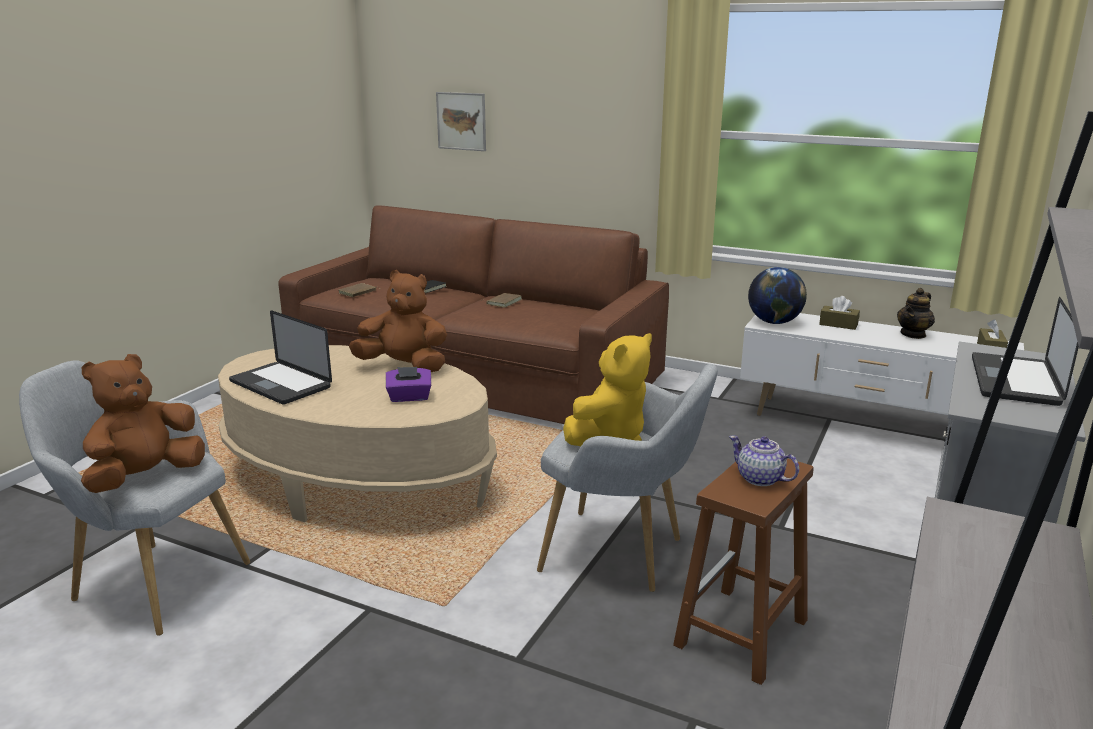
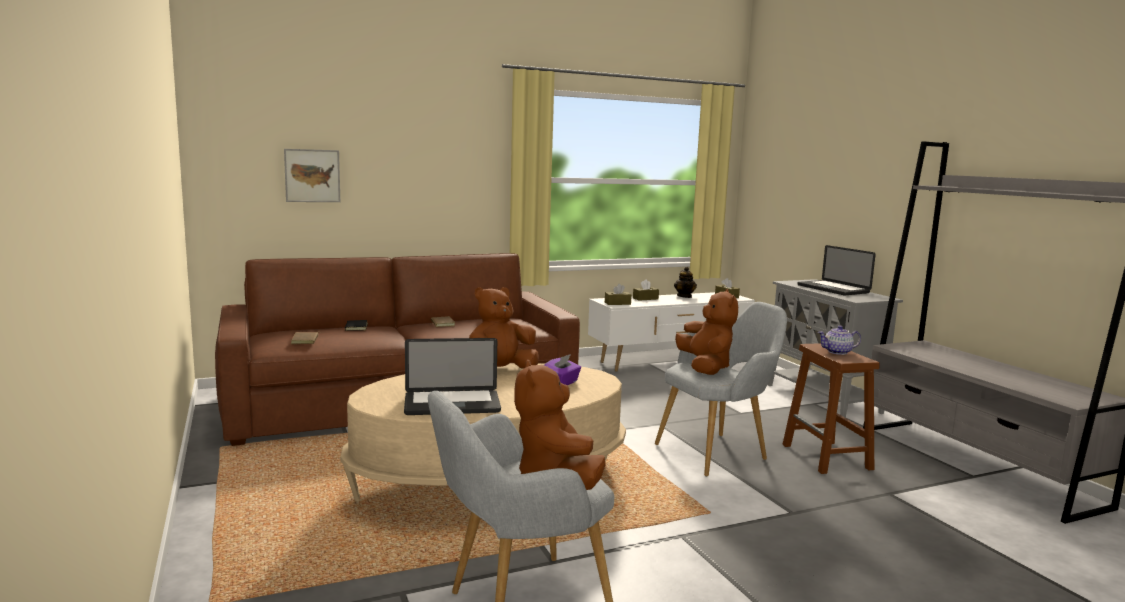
camera: 50 degrees left, 10 degrees down
(609, 435) = (705, 367): yellow plush toy -> brown plush toy
(774, 322) = (617, 303): globe -> brown tissue box

